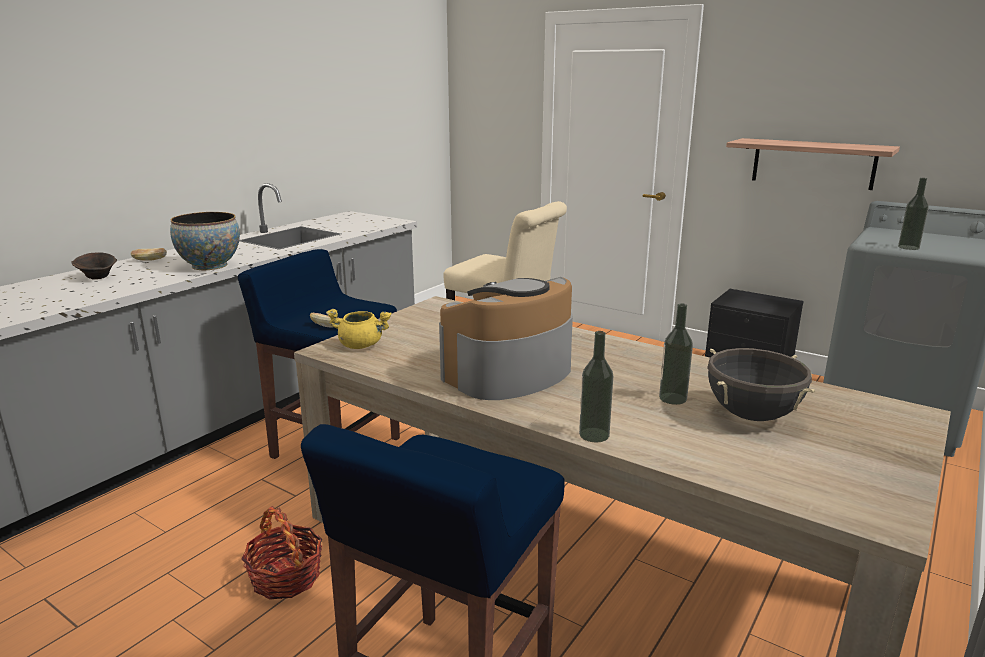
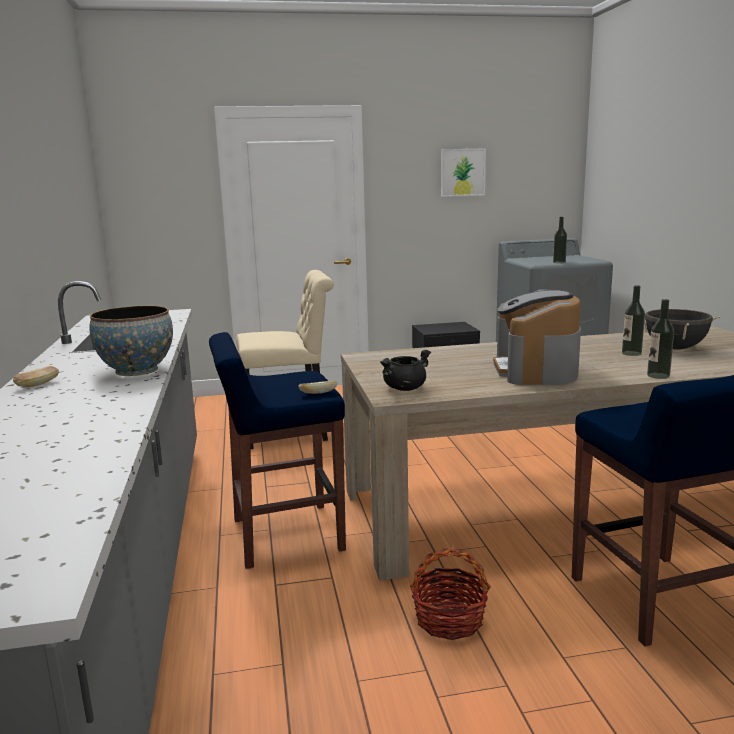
camera: 45 degrees left, 5 degrees down
(98, 277) = (43, 408): brown bowl -> none
(361, 345) = (404, 388): yellow cooking pot -> black cooking pot
(813, 163) = (456, 221): shelf -> none
(833, 96) = (462, 172): none -> picture

